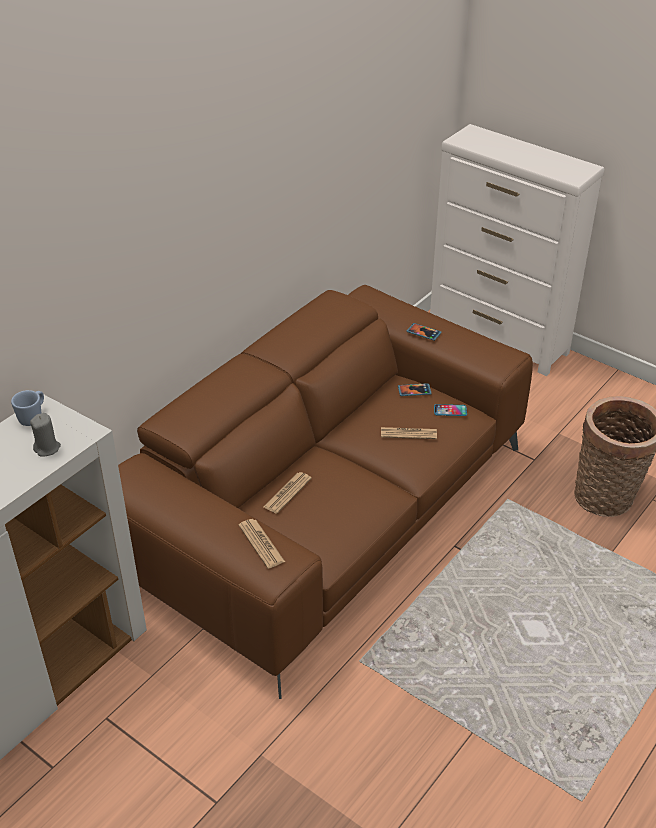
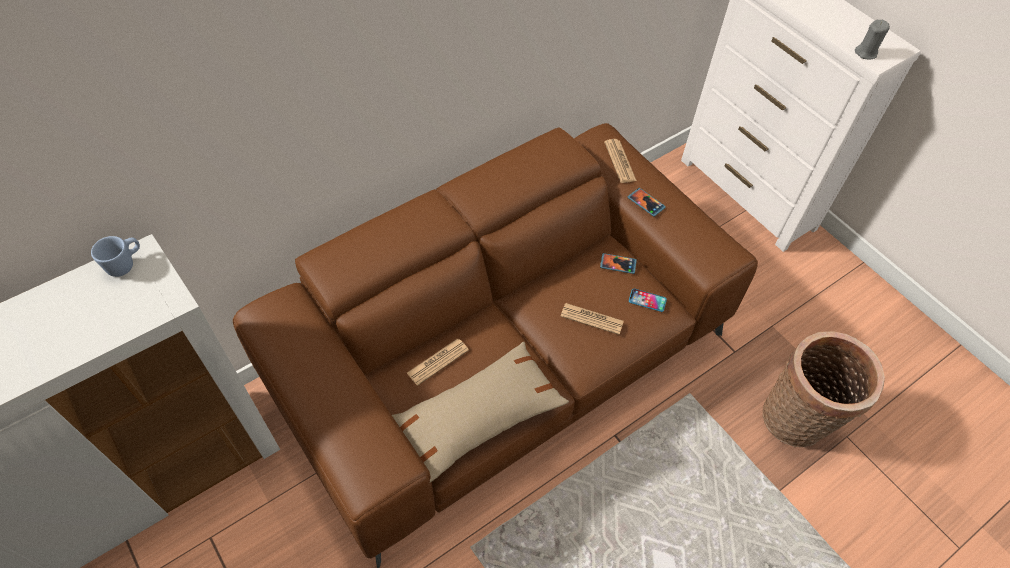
camera: 15 degrees right, 15 degrees up
(47, 448) = (119, 314): grey candle -> grey candle (866, 53)
(261, 544) = (369, 441): newspaper -> newspaper (620, 161)
(340, 524) = (478, 417): none -> beige pillow

